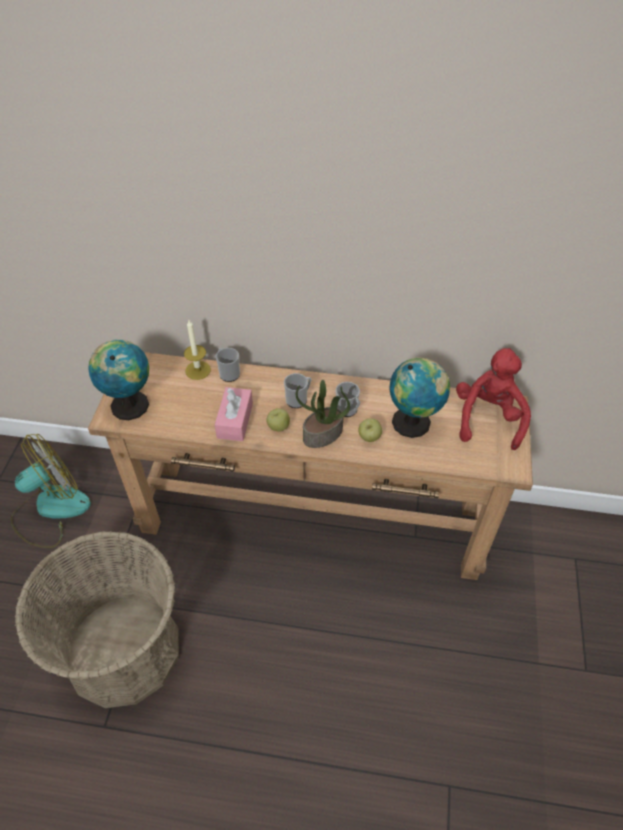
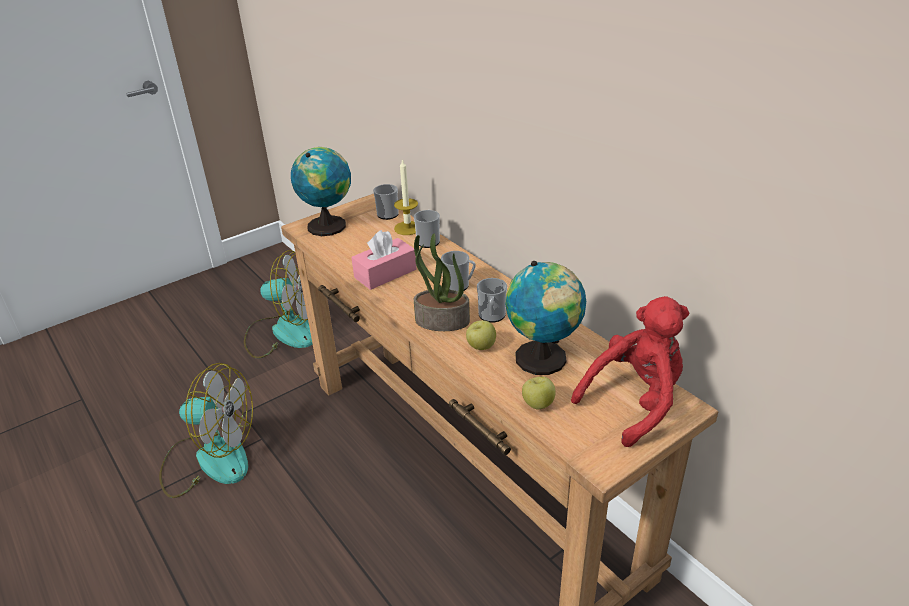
camera: 45 degrees right, 15 degrees down
(123, 649) = (209, 459): basket -> fan
(162, 365) = (387, 213): none -> mug
(278, 427) = (412, 296): apple -> apple (538, 404)

